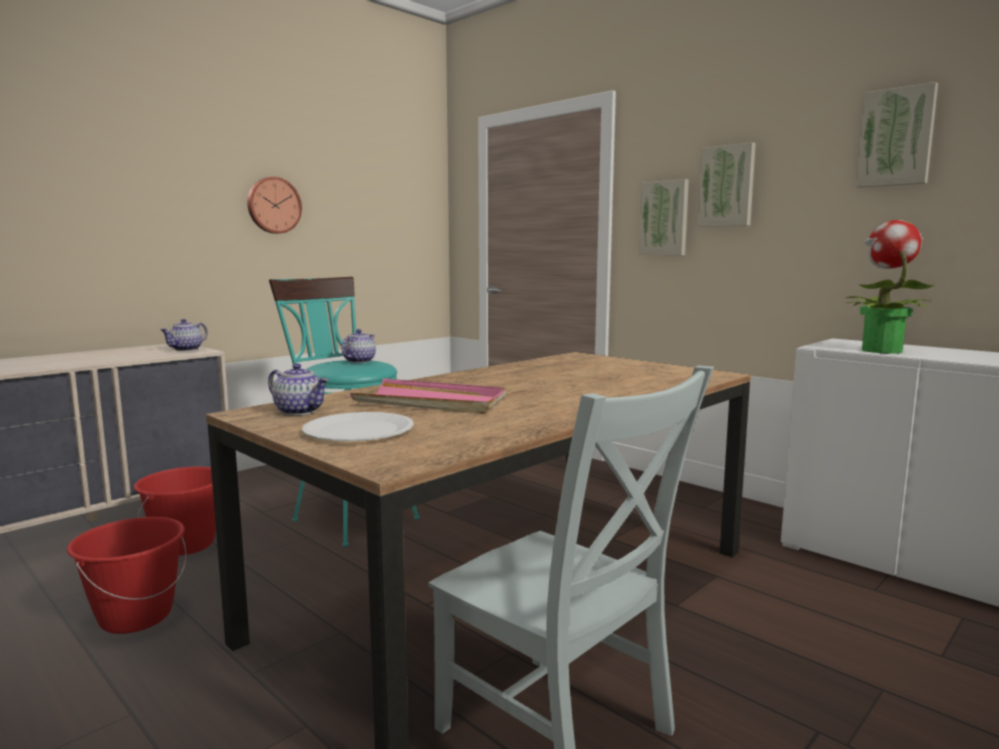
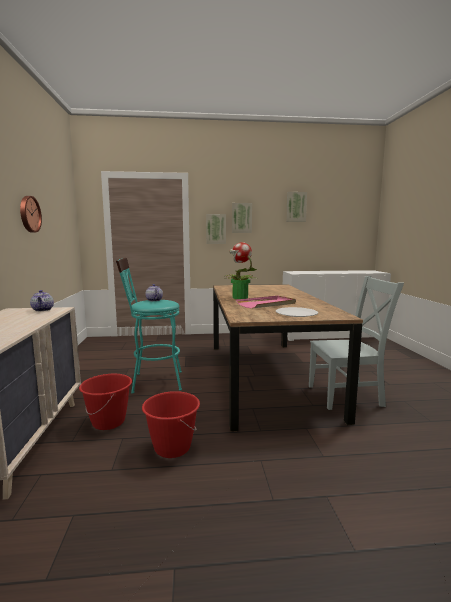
camera: 50 degrees left, 0 degrees up
(300, 411) = (252, 314): teapot -> none
(880, 350) = (309, 272): potted plant -> potted plant (239, 297)

